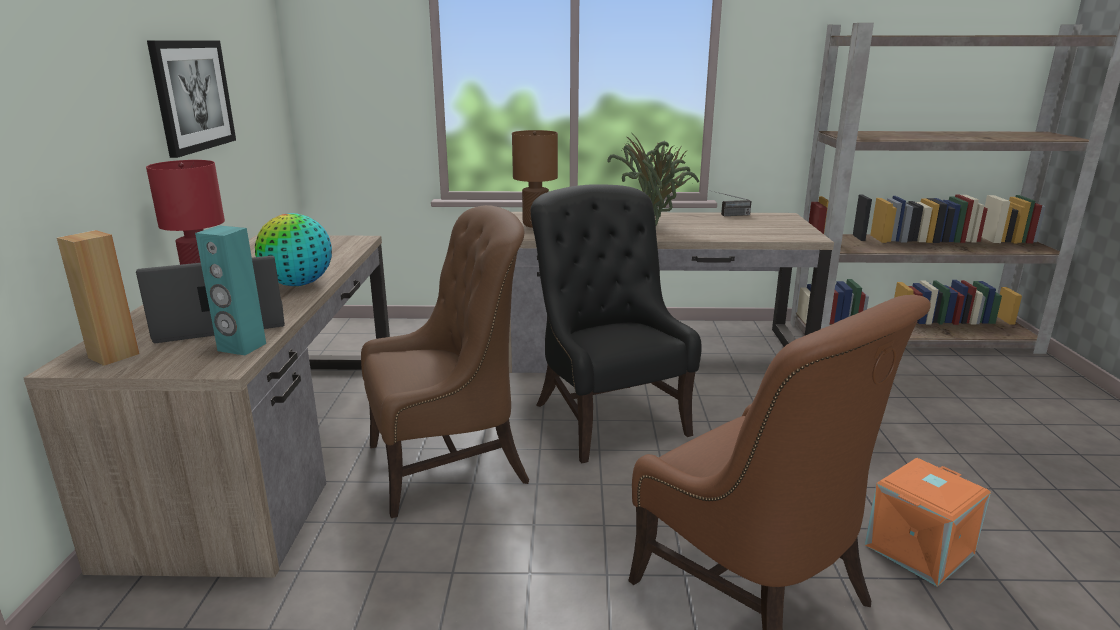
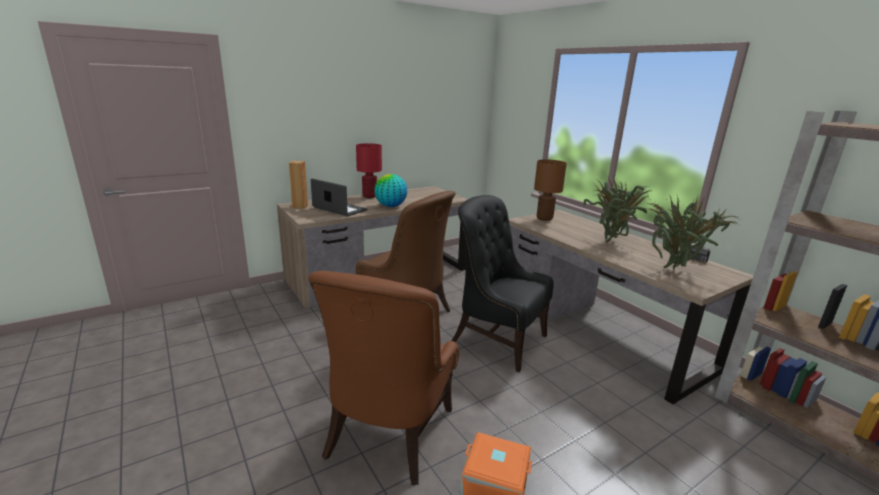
camera: 55 degrees right, 0 degrees up
(192, 95) = (405, 118): picture -> none
(241, 347) = (323, 217): turquoise speaker -> none
(608, 418) = (497, 339): black chair -> black chair turned 90 degrees counterclockwise
(761, 229) = (677, 271): none -> potted plant

